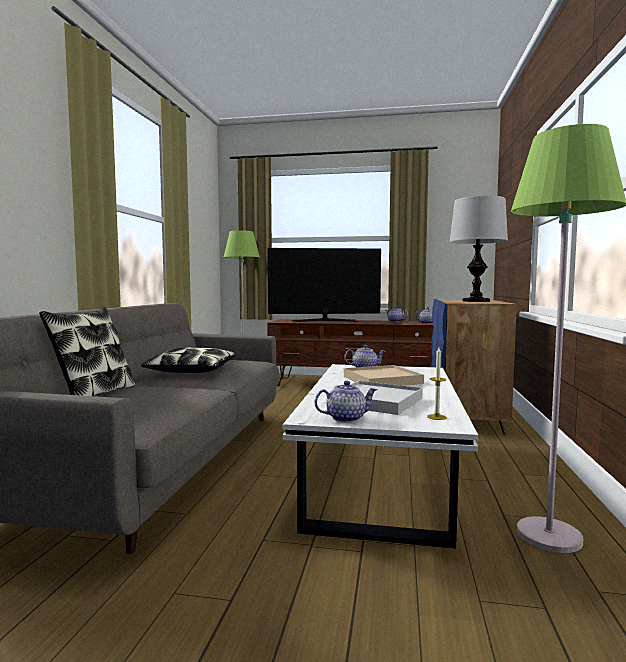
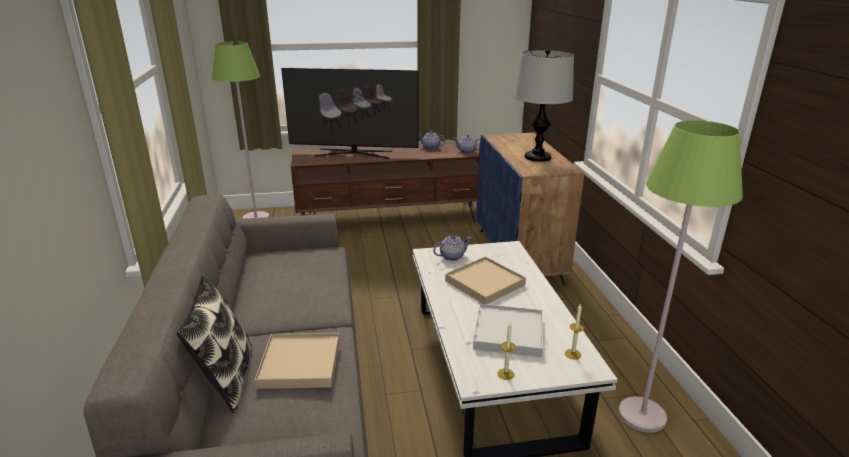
camera: 20 degrees left, 20 degrees up
(159, 393) = (300, 363): none -> beige tray
(191, 371) = (280, 295): pillow -> none
(325, 321) = (353, 153): television -> television turned 150 degrees counterclockwise
(346, 418) = (505, 374): teapot -> candle

